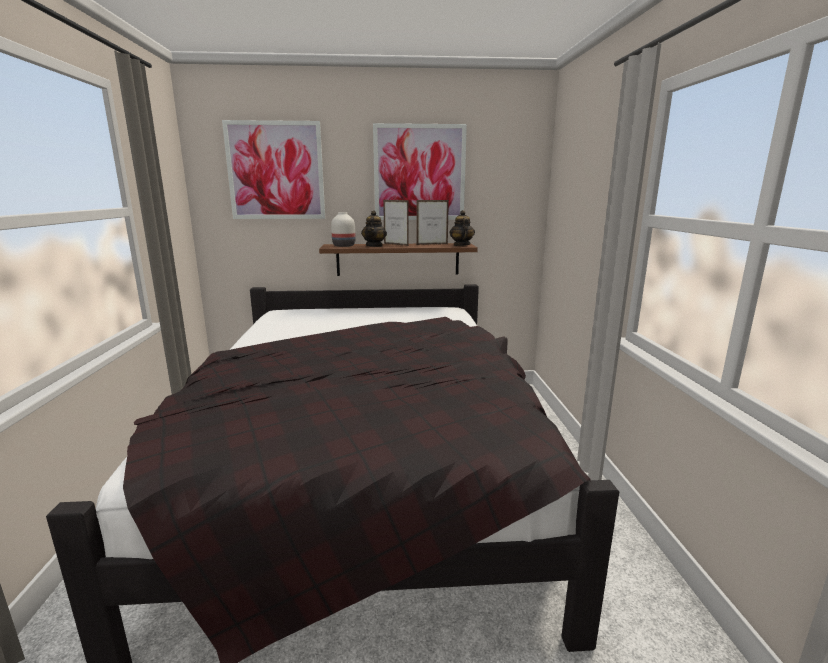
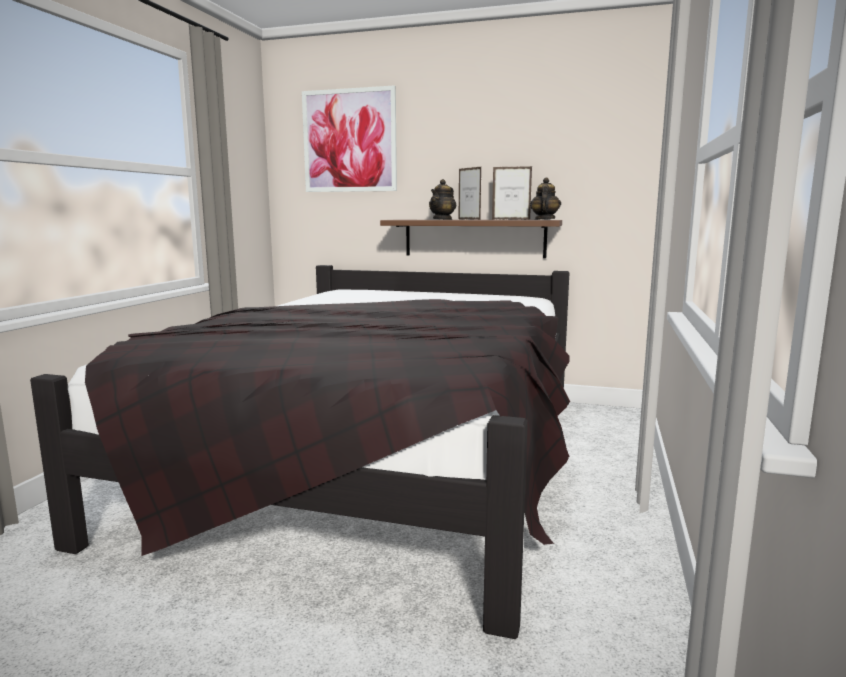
camera: 20 degrees right, 5 degrees down
(344, 246) = (410, 219): white vase -> none
(419, 173) = (501, 137): picture -> none

